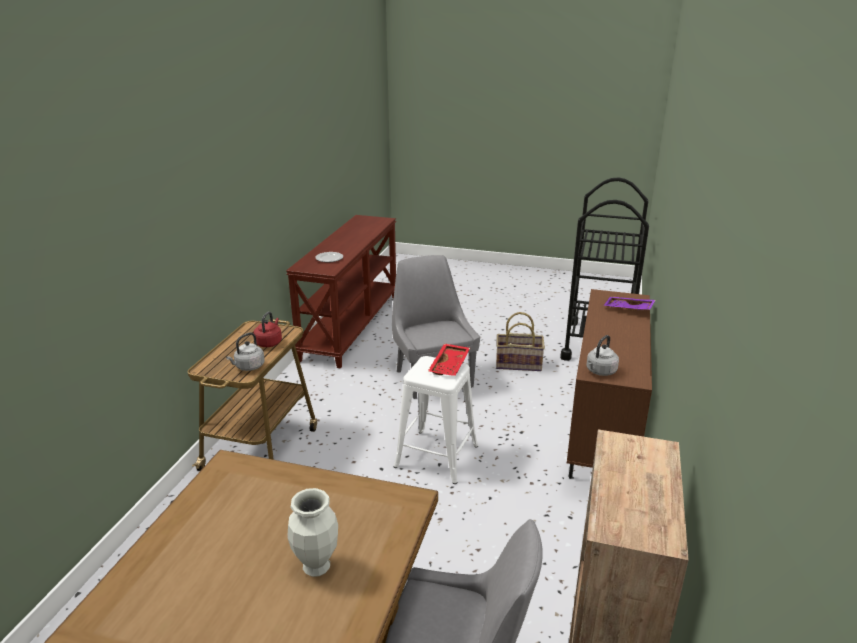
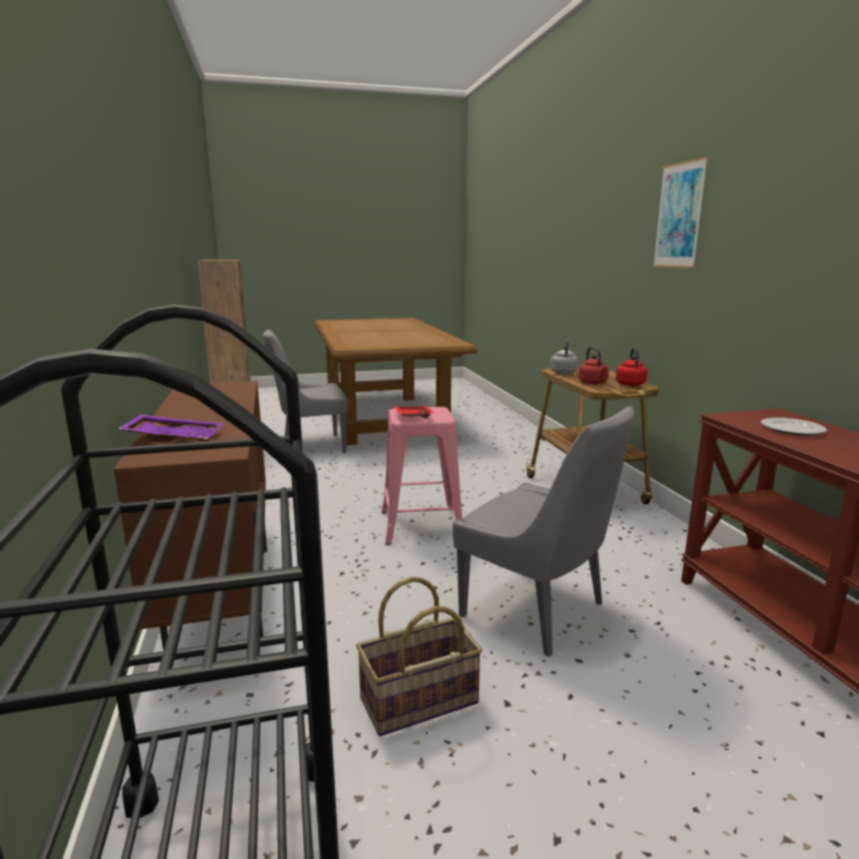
camera: 150 degrees right, 10 degrees down
(198, 190) = (679, 215): none -> picture
(252, 331) = (629, 384): none -> red kettle
(316, 567) = (368, 339): vase -> none
(436, 456) = (421, 525): white stool -> pink stool
(600, 371) = (231, 385): grey kettle -> none

